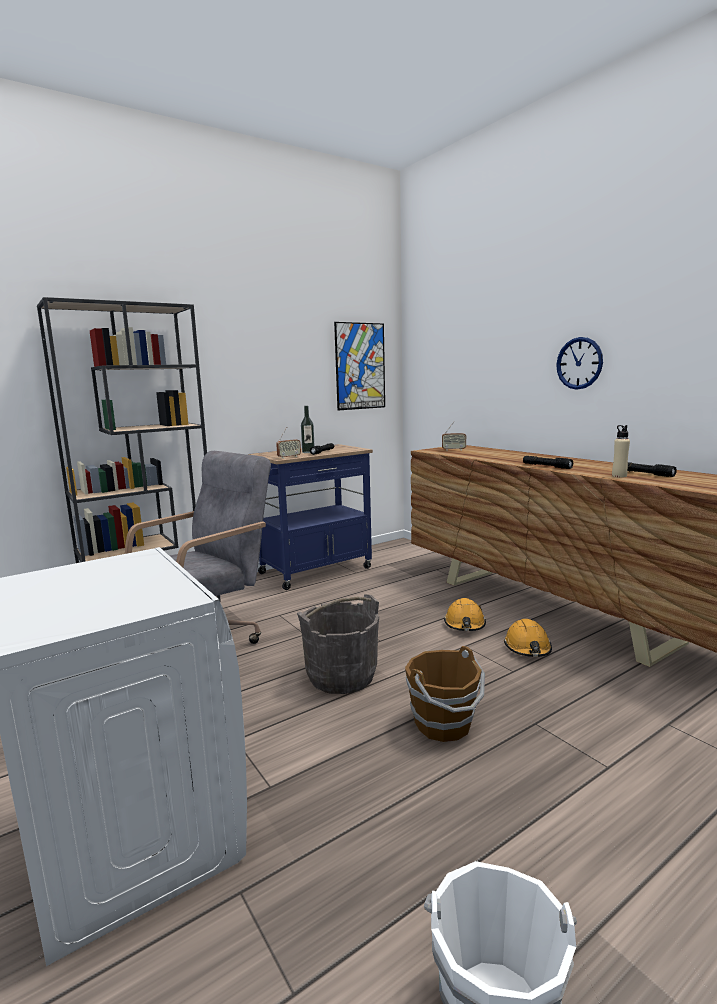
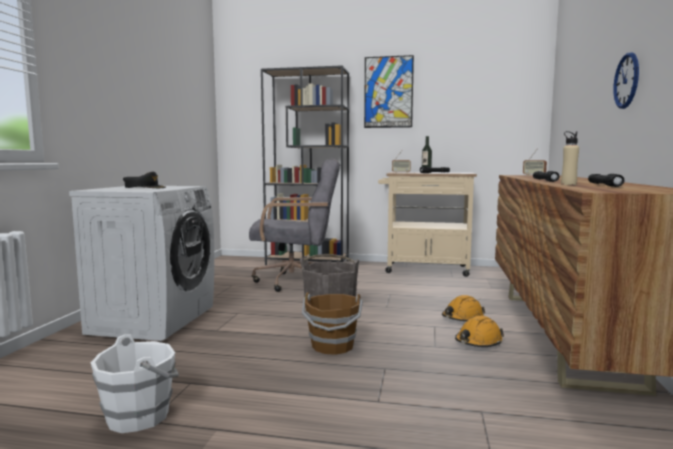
camera: 45 degrees right, 5 degrees down
(86, 587) = (144, 187): none -> black cap
(312, 571) = (424, 269): blue cart -> beige cart
(360, 366) = (501, 107): picture -> picture (388, 92)

